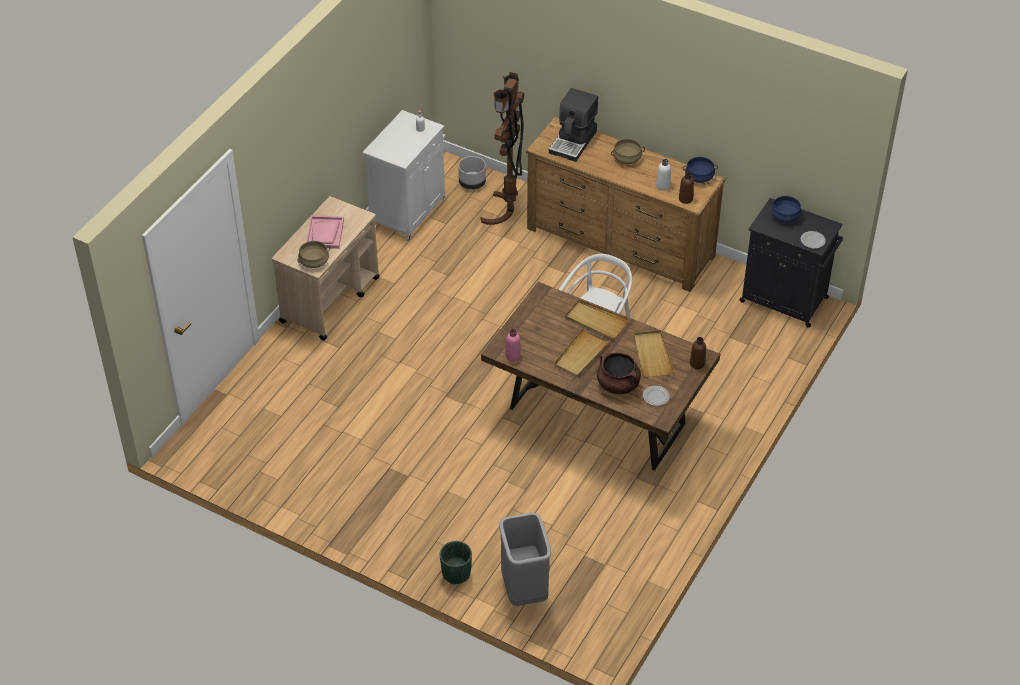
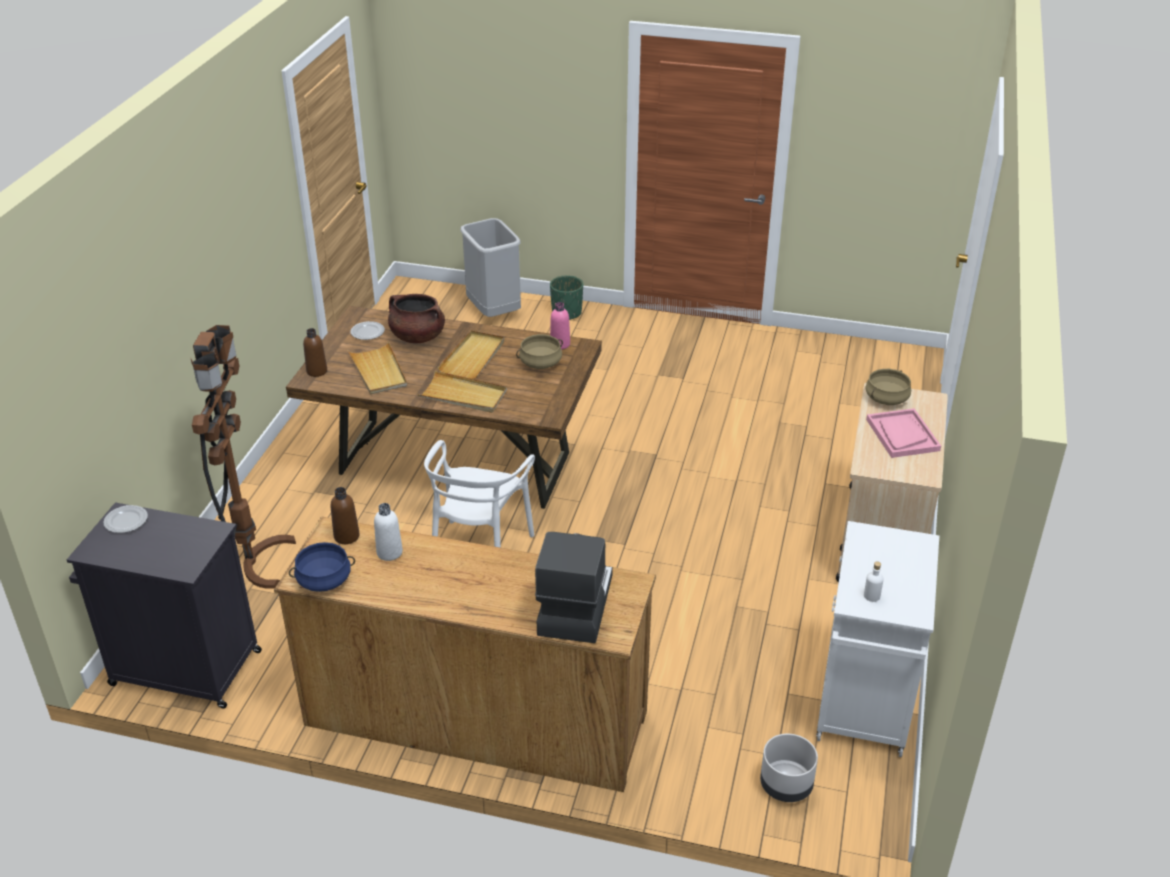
camera: 165 degrees right, 10 degrees down
(506, 212) = (695, 737): brown floor lamp -> brown floor lamp (255, 561)
(627, 158) = (464, 591): beige cooking pot -> beige cooking pot (540, 363)
(785, 216) = (168, 553): blue cooking pot -> none

